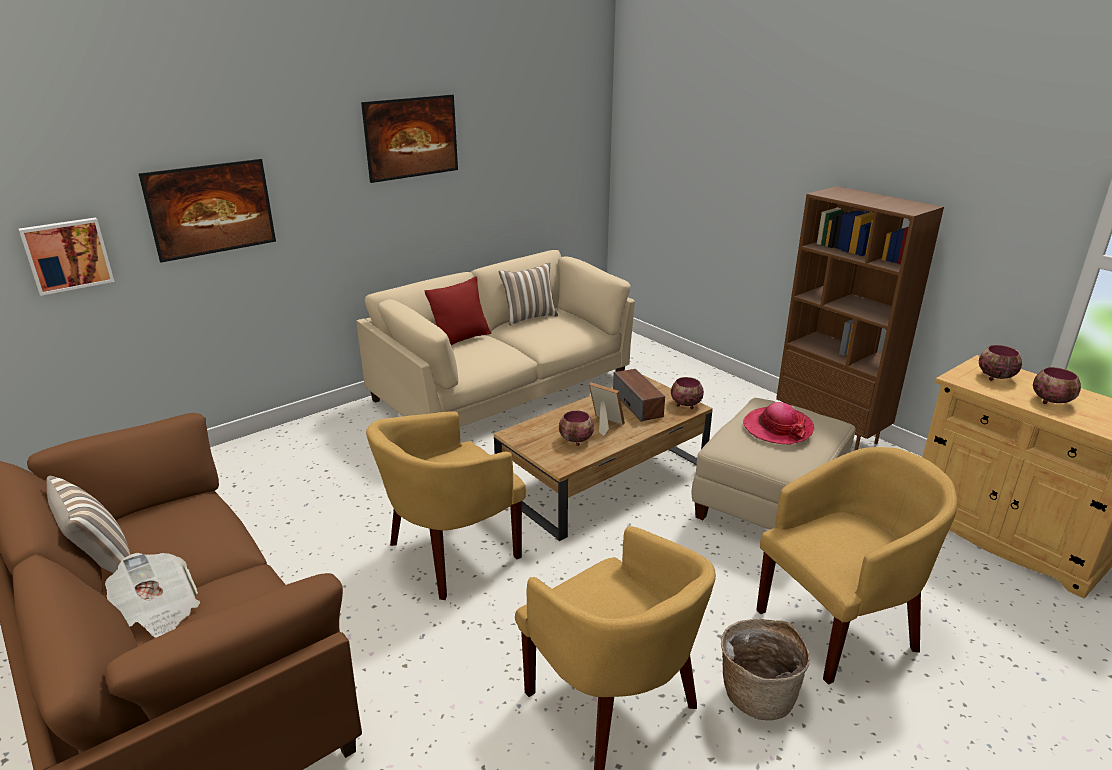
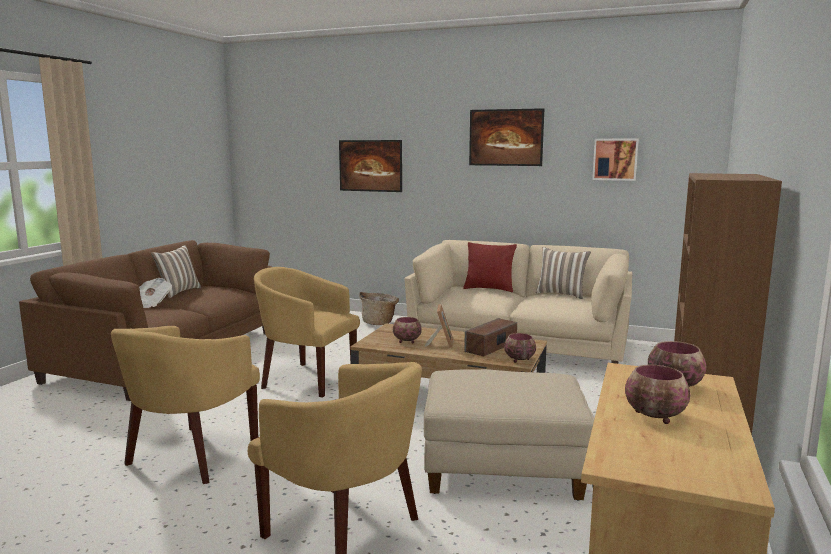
camera: 60 degrees right, 15 degrees down
(67, 255) = (303, 177): picture -> picture (615, 159)
(757, 693) = (232, 506): basket -> basket (379, 323)
(777, 428) = (507, 382): hat -> none

